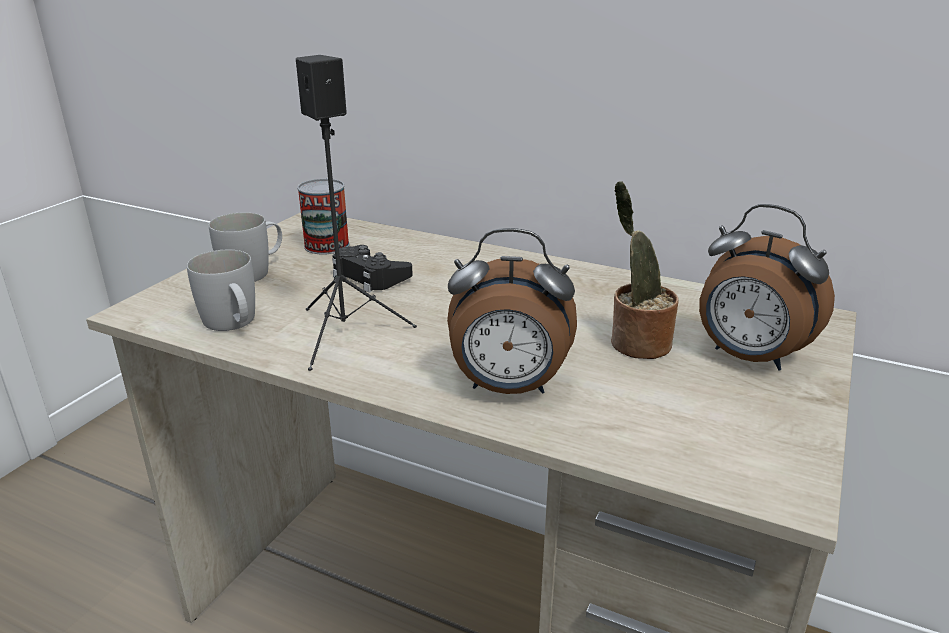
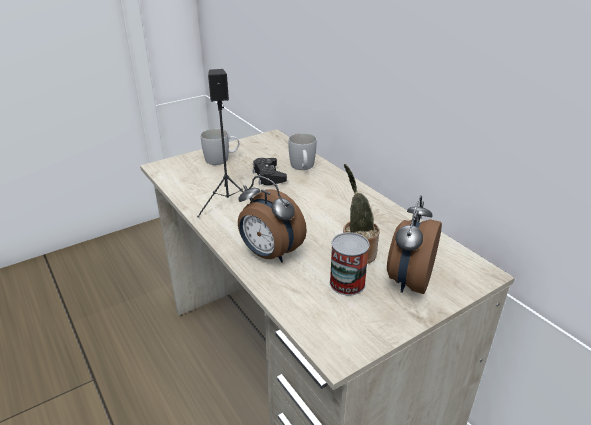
camera: 30 degrees right, 5 degrees up
(233, 324) = (189, 184): white mug -> white mug (302, 167)
(326, 245) = (266, 153): can -> can (347, 283)
(748, 358) = (408, 281): alarm clock -> alarm clock turned 45 degrees clockwise

